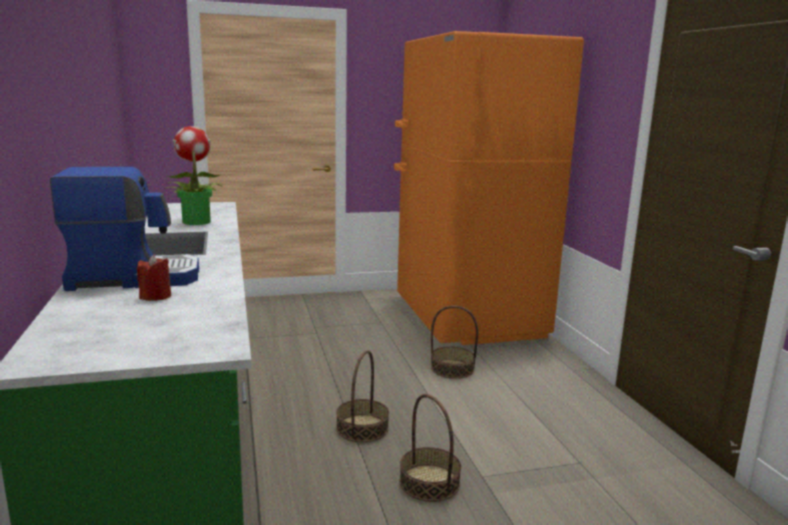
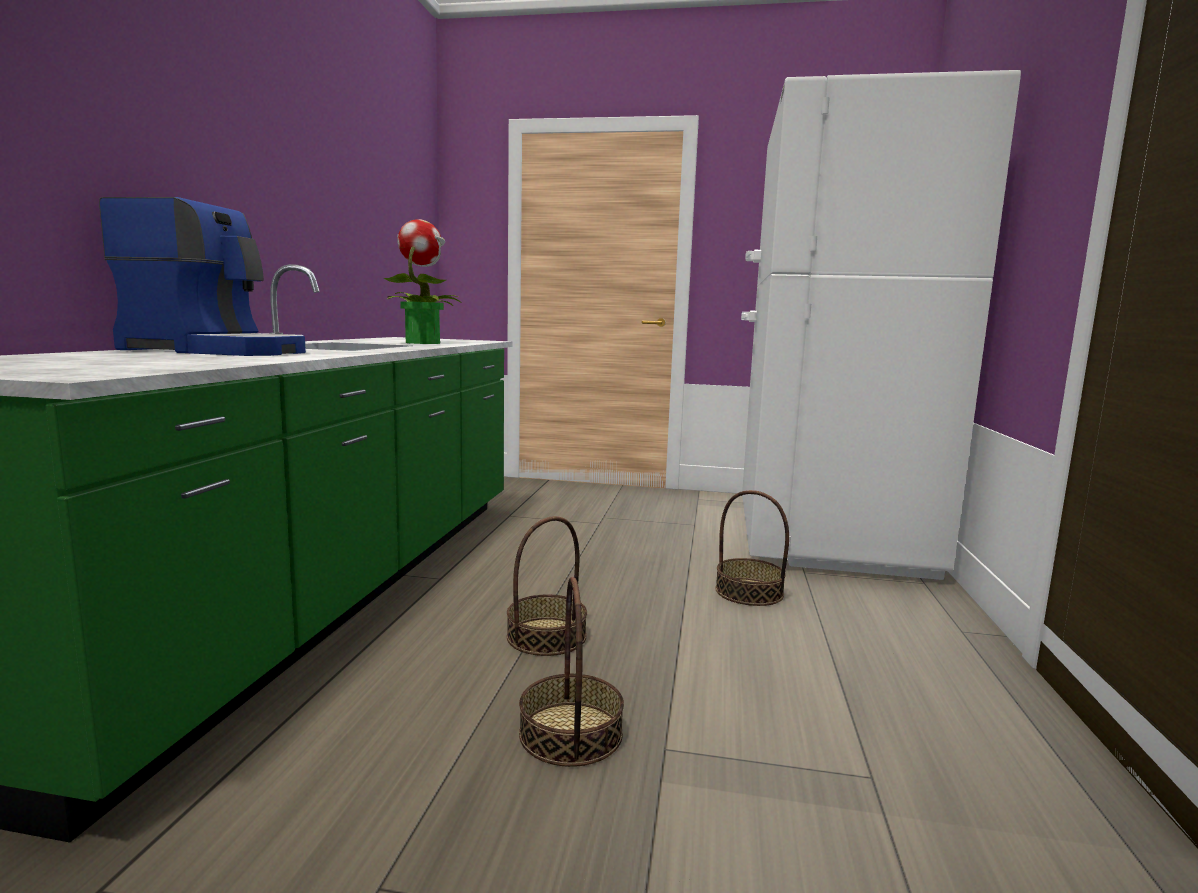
camera: 25 degrees right, 5 degrees down
(156, 296) = (183, 356): red candle -> none
(467, 318) = (826, 537): orange fridge -> white fridge

